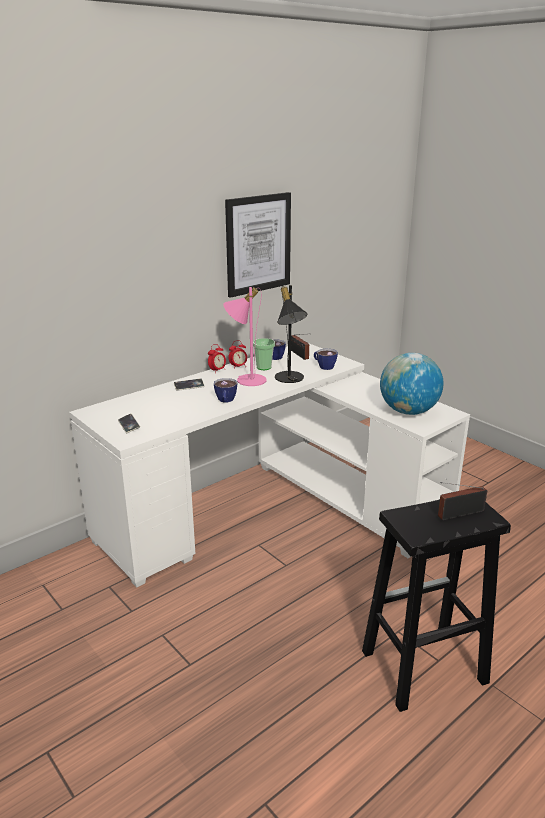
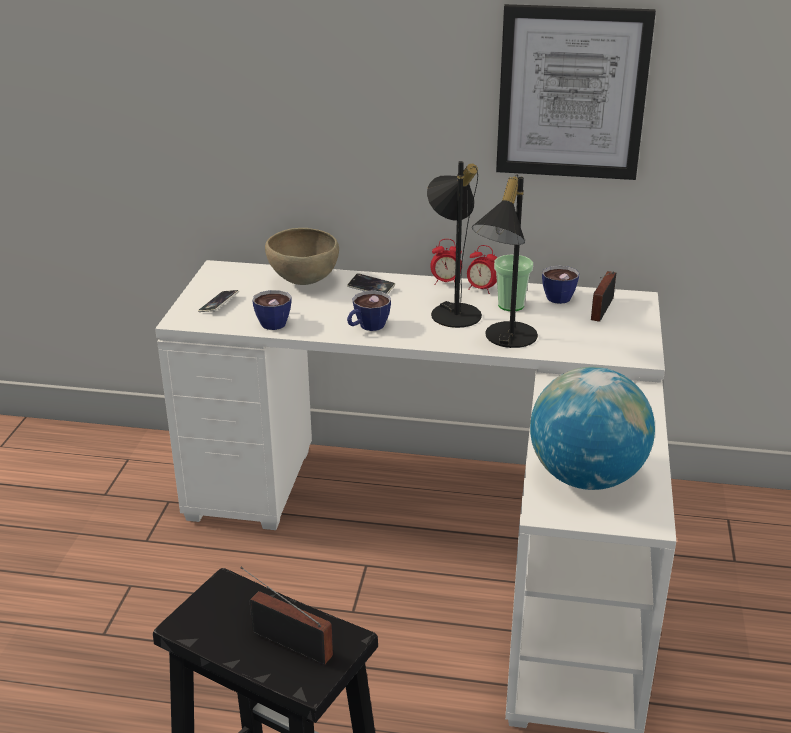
camera: 50 degrees right, 5 degrees up
(150, 398) = (303, 283): none -> brown bowl
(246, 379) = (453, 310): pink table lamp -> black table lamp
(323, 366) = (594, 343): cup -> cup (274, 321)

